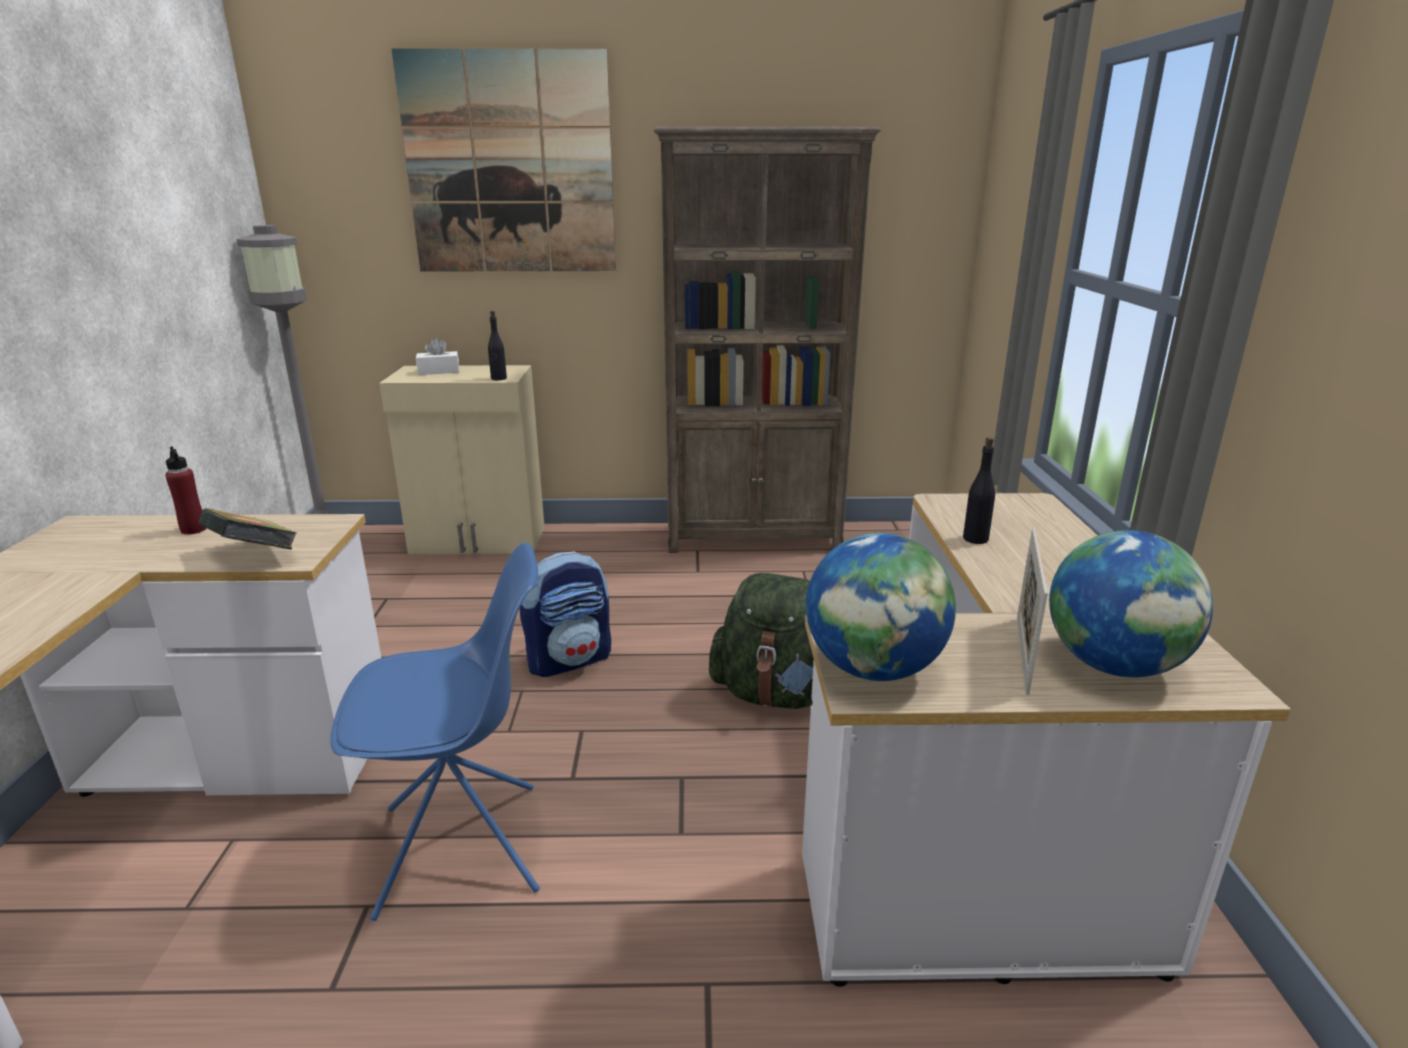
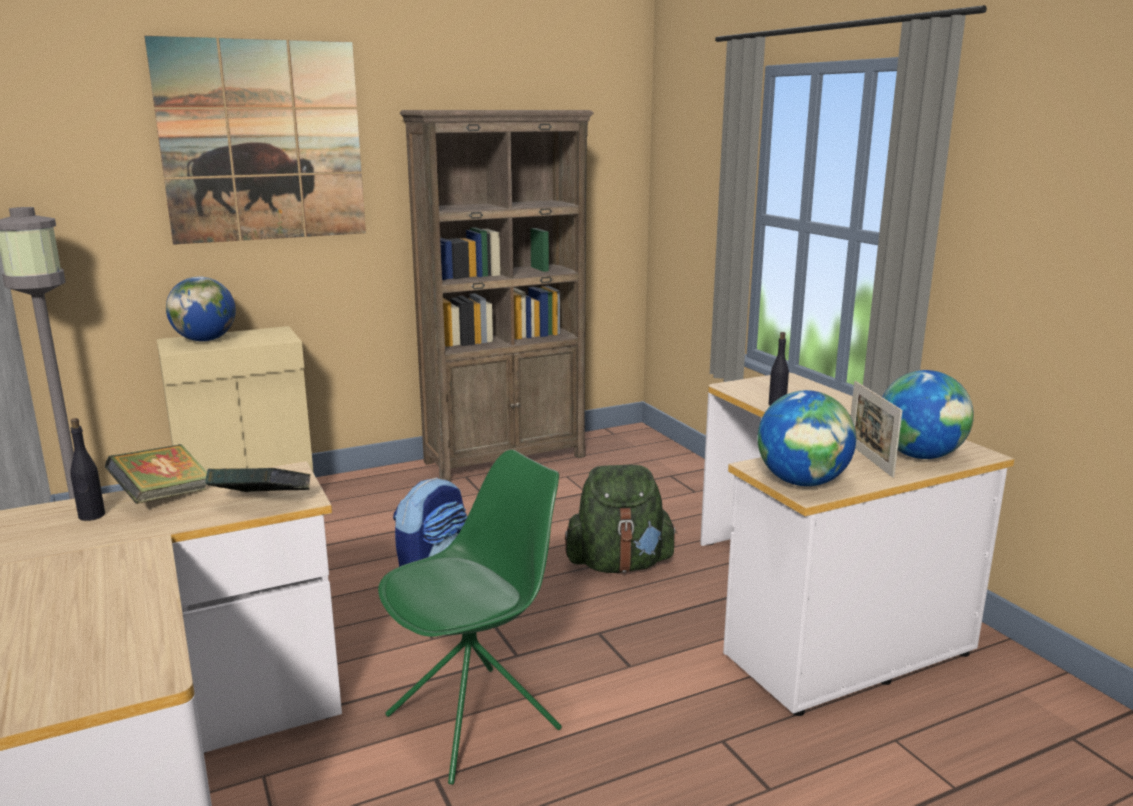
camera: 25 degrees left, 5 degrees down
(194, 530) = (163, 497): red bottle -> book
(438, 371) = (205, 340): white tissue box -> globe
(464, 848) = (476, 721): blue chair -> green chair
(498, 378) = (278, 340): black bottle -> black bottle (91, 516)

